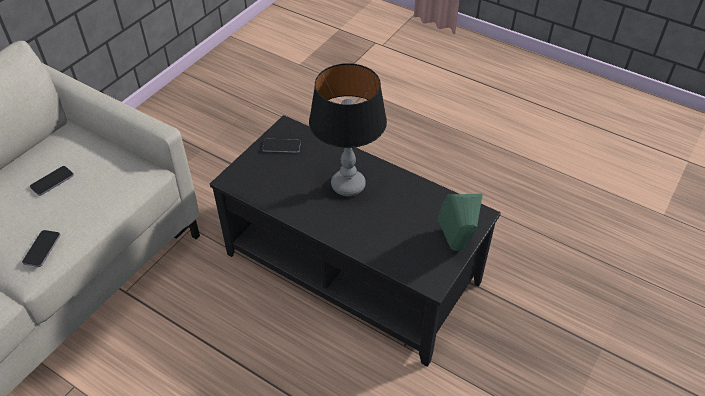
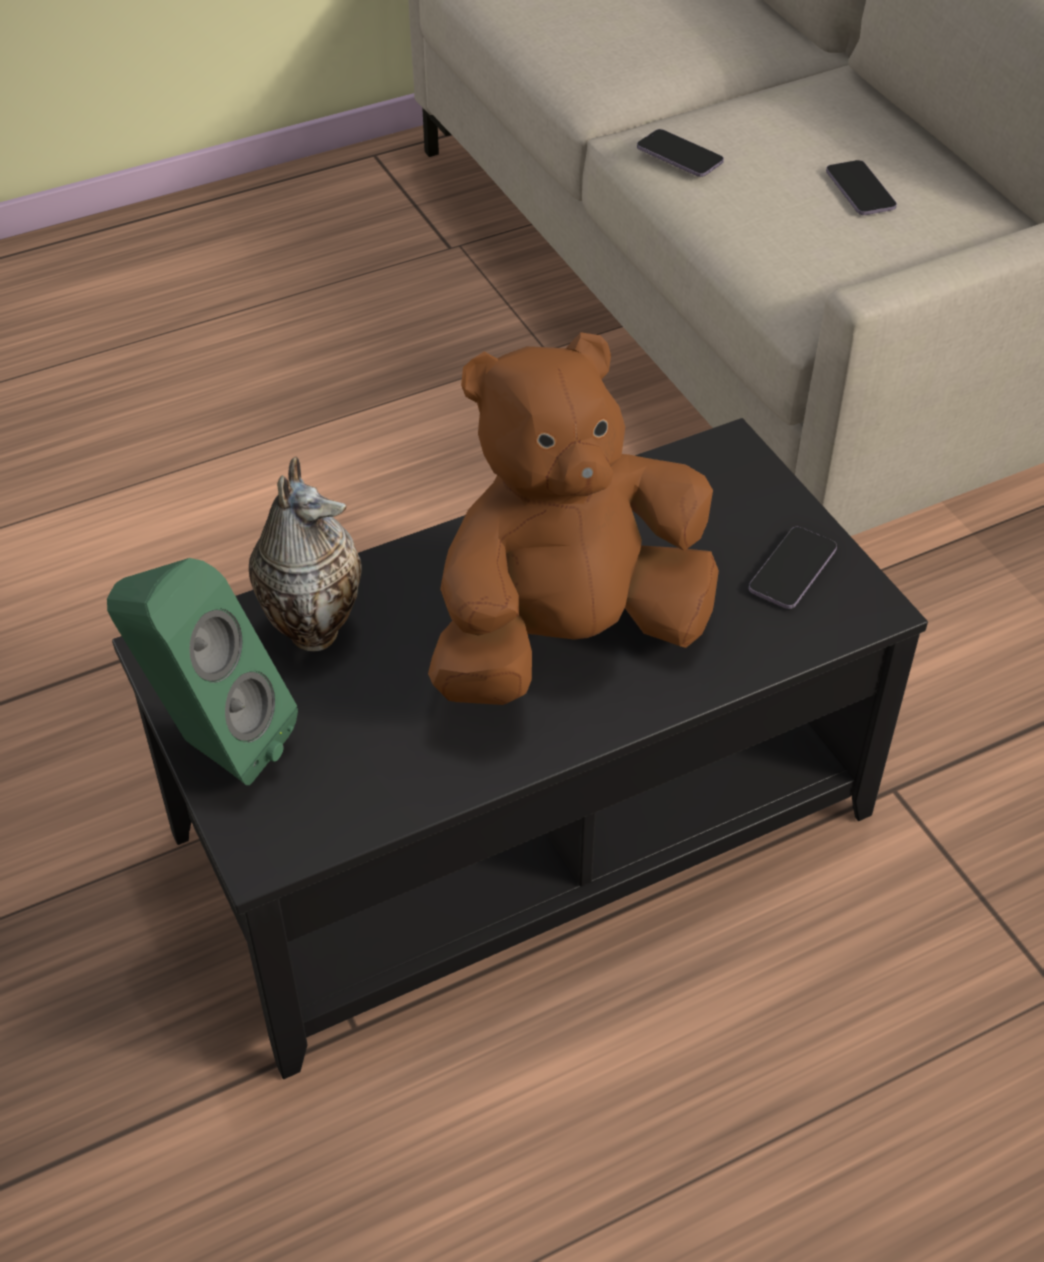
camera: 120 degrees right, 0 degrees up
(347, 185) = (566, 637): table lamp -> brown plush toy
(391, 249) = (313, 627): none -> vase

